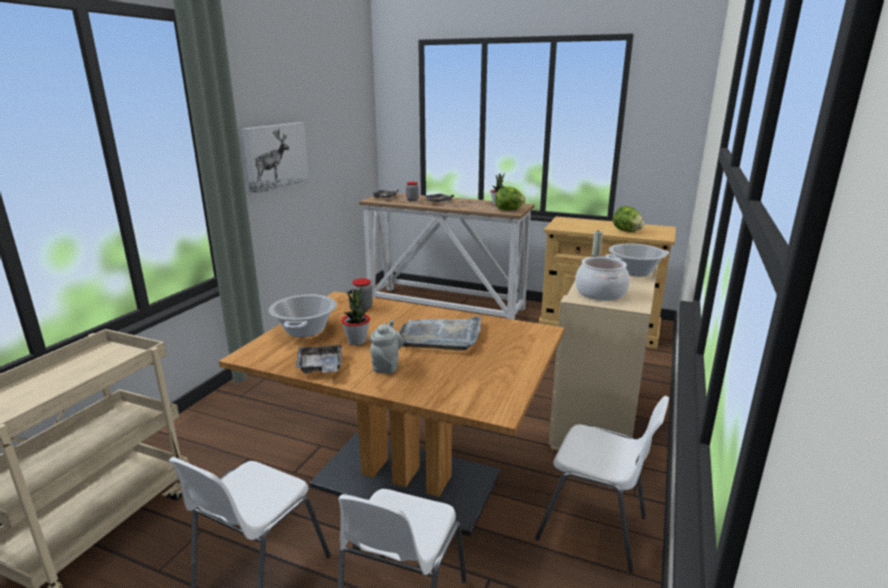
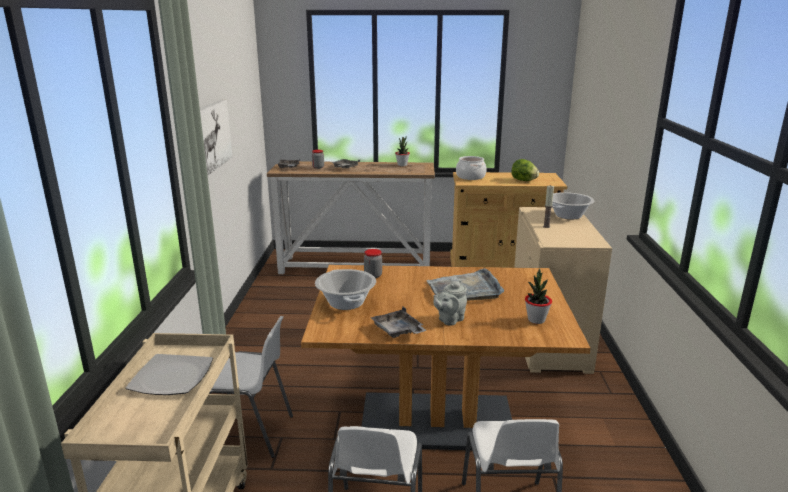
camera: 20 degrees left, 0 degrees up
(82, 372) = (172, 377): none -> plate
(357, 341) = (402, 305): potted plant -> potted plant (536, 320)
(386, 365) = (449, 320): grey teapot -> grey teapot turned 120 degrees counterclockwise
(509, 210) = (419, 170): lettuce -> none
(595, 528) = (600, 422): white chair -> white chair (250, 433)
(600, 293) = (563, 236): cooking pot -> cooking pot (470, 177)

